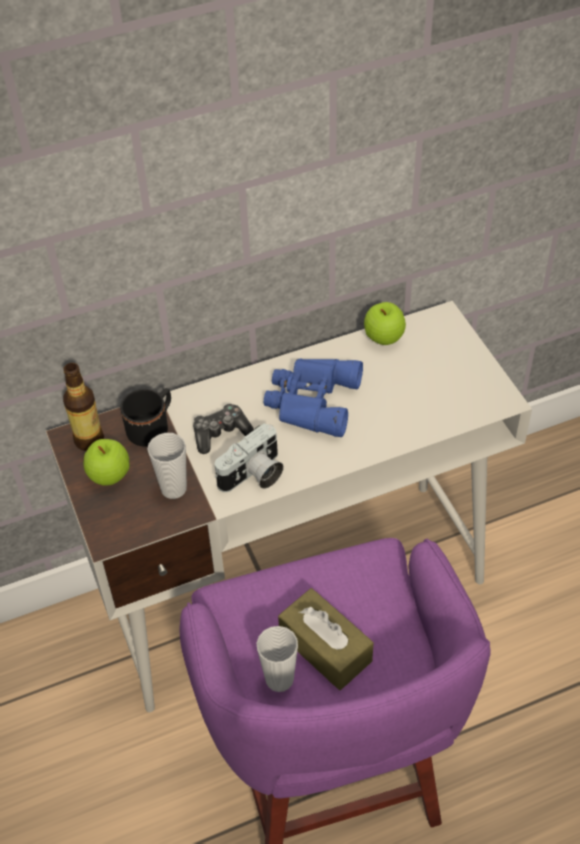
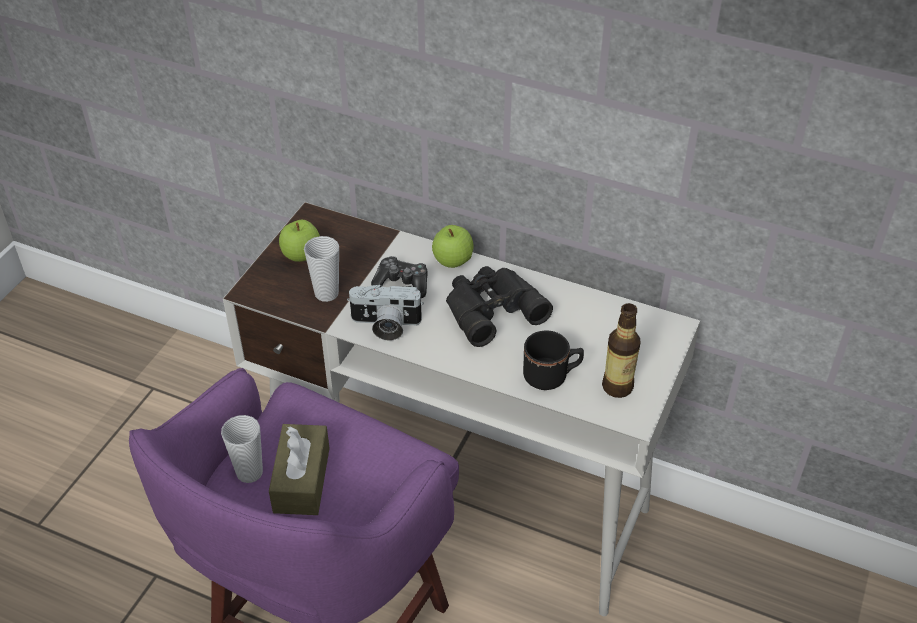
camera: 45 degrees right, 5 degrees down
(89, 440) = (320, 226): bottle -> bottle (617, 387)
(152, 428) = (366, 248): black mug -> black mug (551, 376)
(310, 401) = (490, 308): blue binoculars -> black binoculars
(384, 338) = (605, 307): apple -> apple (452, 261)

